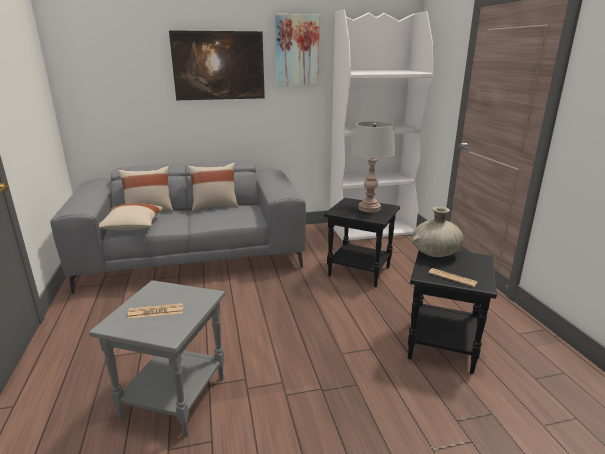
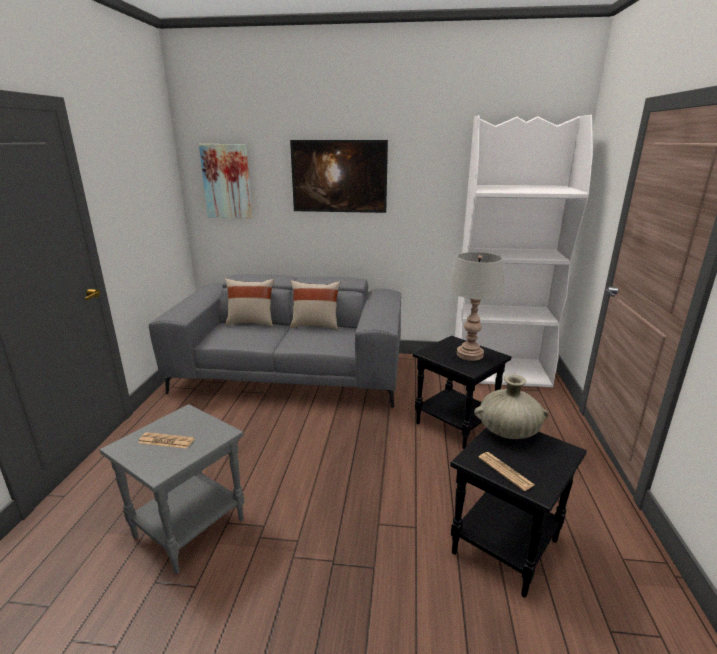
camera: 20 degrees right, 0 degrees up
(132, 227) = (225, 338): beige pillow -> none
(297, 51) = (426, 161): picture -> picture (227, 181)

